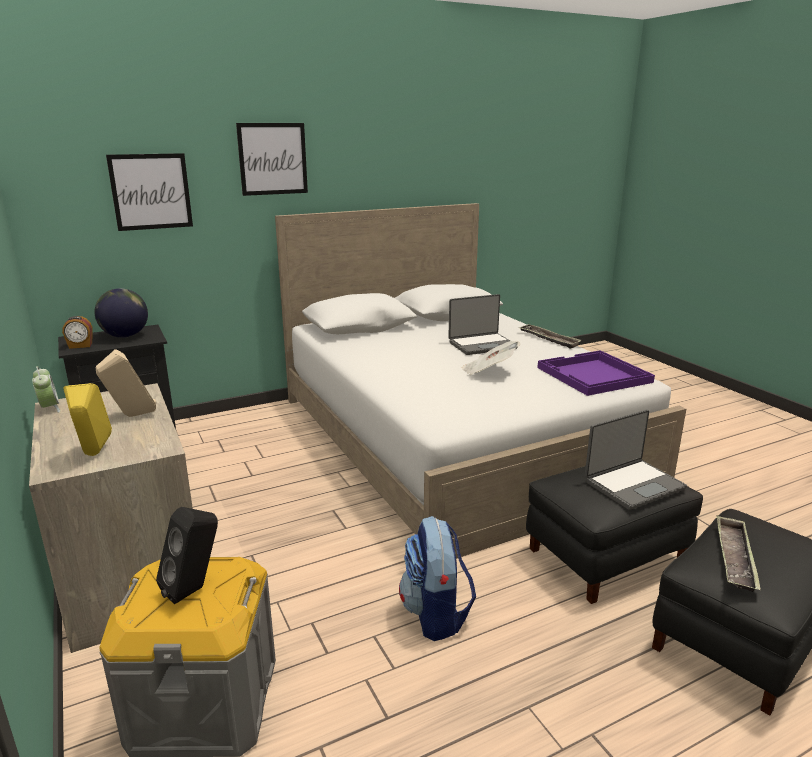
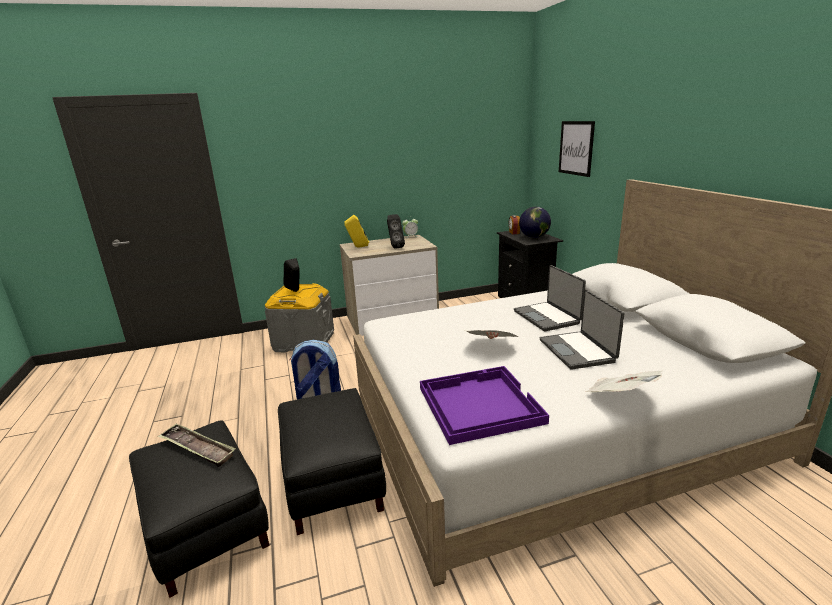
camera: 100 degrees right, 0 degrees up
(131, 416) = (395, 247): beige speaker -> black speaker
(273, 159) = (645, 127): picture -> none
(548, 339) = (620, 397): tray -> newspaper
(633, 484) = (315, 428): laptop -> laptop (547, 317)

